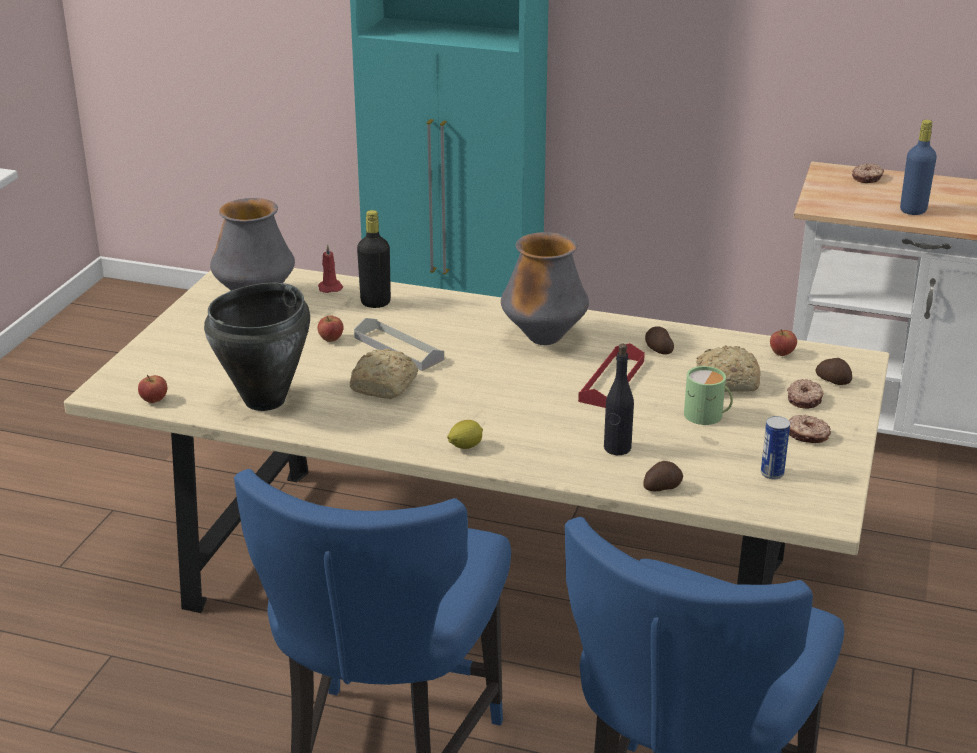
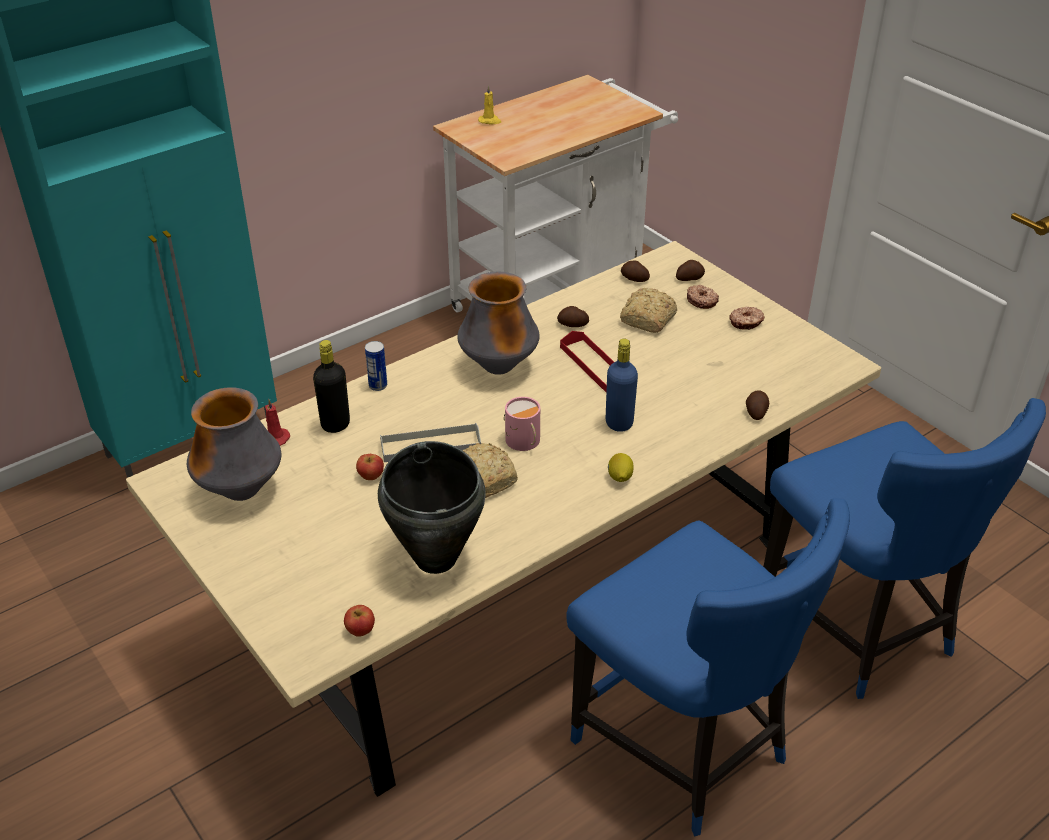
camera: 55 degrees left, 10 degrees up
(456, 386) = (524, 442): none -> pink mug
(617, 448) = (689, 407): black bottle -> none
(707, 416) = (684, 349): green mug -> none
(772, 473) = (779, 359): can -> can (378, 385)
(782, 353) = (634, 279): apple -> potato
(867, 178) = (490, 121): donut -> yellow candle
(913, 210) = (559, 131): blue bottle -> blue bottle (619, 423)

